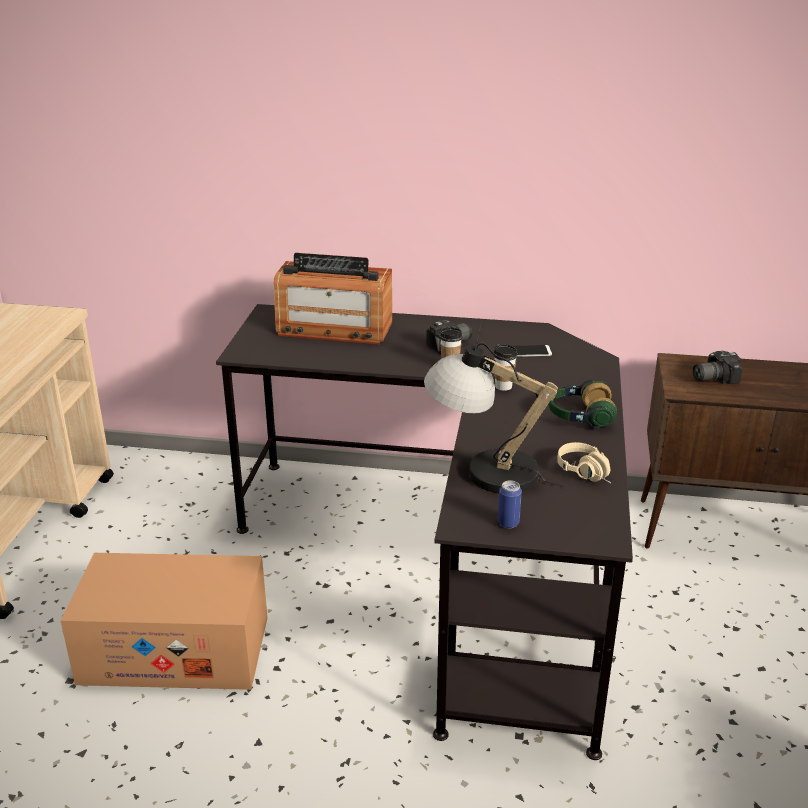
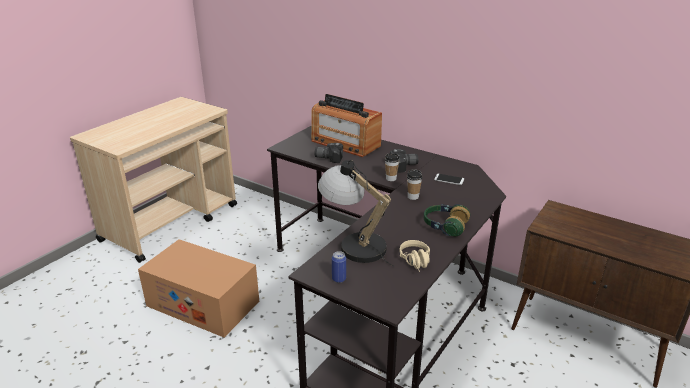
camera: 25 degrees right, 0 degrees up
(712, 377) = (574, 224): camera -> camera (329, 158)

